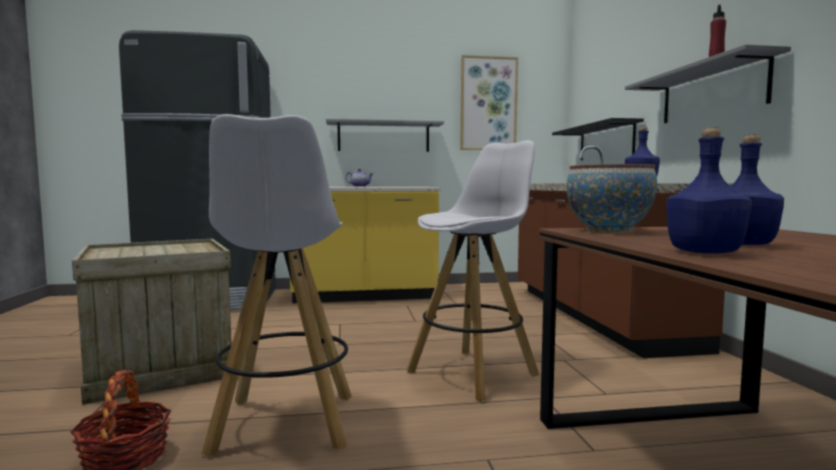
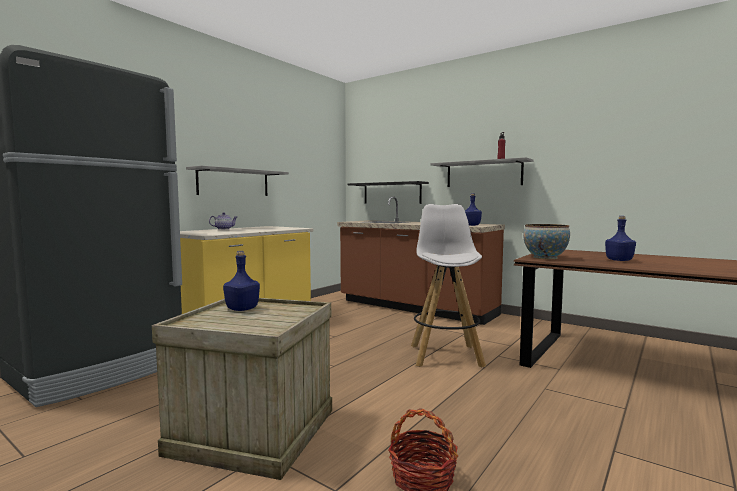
camera: 45 degrees left, 0 degrees up
(285, 425) = (443, 417): white stool -> none
(488, 104) = (303, 158): picture -> none
(705, 252) = (640, 266): blue bottle -> blue bottle (242, 309)

